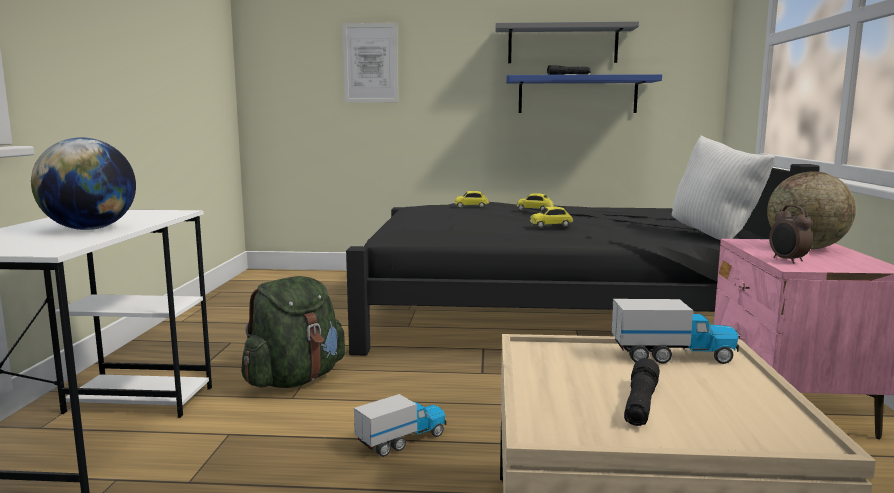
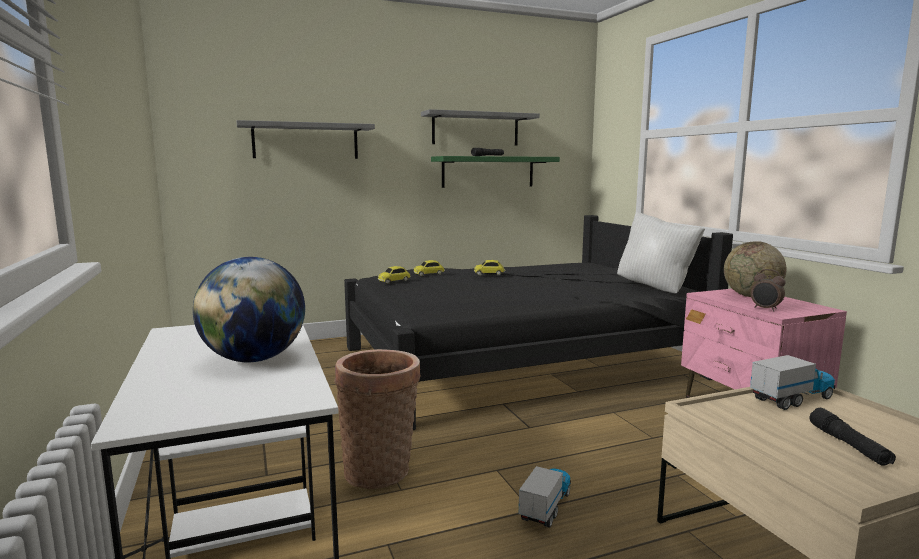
camera: 25 degrees left, 0 degrees up
(295, 380) = (380, 469): green backpack -> basket
(370, 63) = (306, 141): picture -> grey shelf
(551, 226) = (534, 290): toy car -> toy car (394, 281)
(577, 95) = (488, 172): blue shelf -> green shelf

